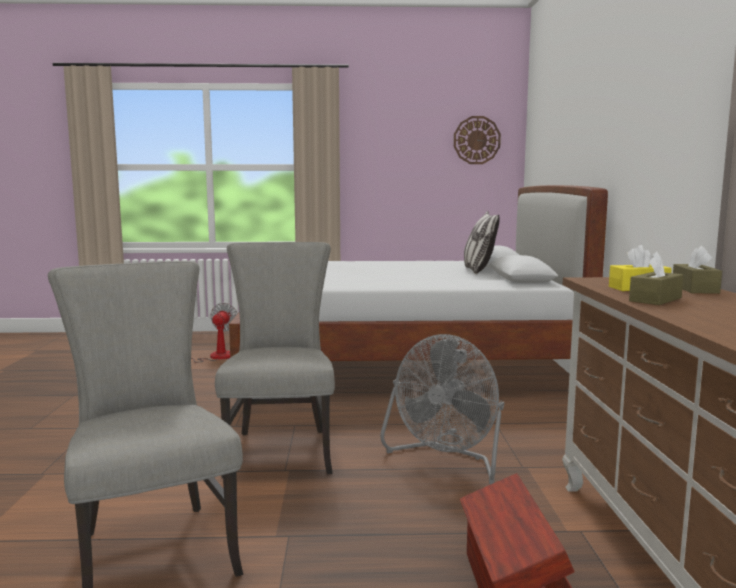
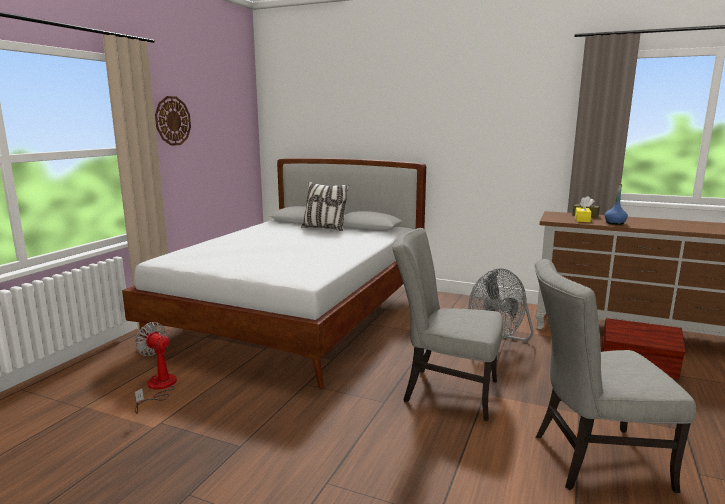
camera: 65 degrees left, 5 degrees up
(476, 140) = (234, 119): wall clock -> wall clock (172, 121)
(655, 299) = (615, 223): brown tissue box -> blue bottle

